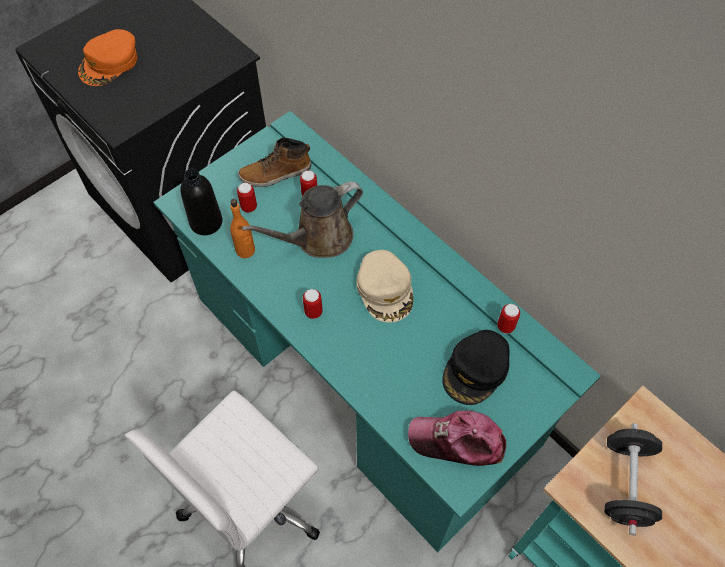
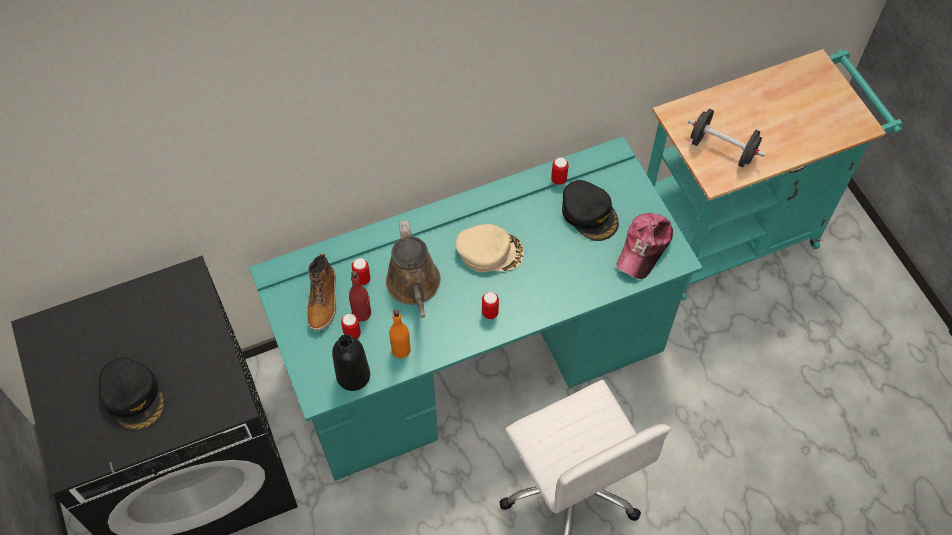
camera: 70 degrees left, 0 degrees up
(109, 63) = (133, 397): orange cap -> black cap
(273, 207) = (362, 313): none -> red bottle

